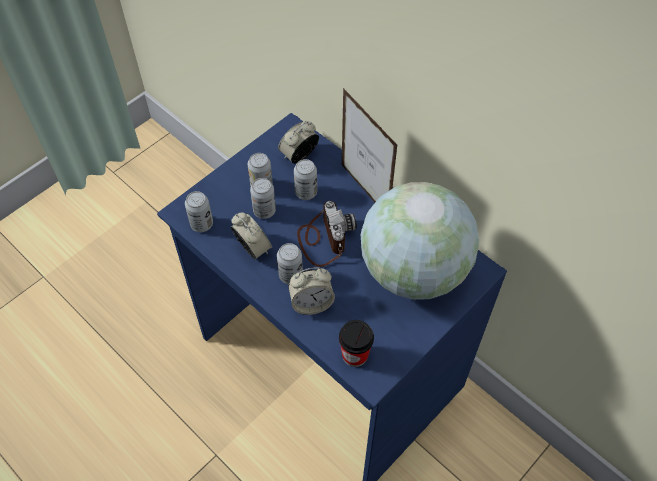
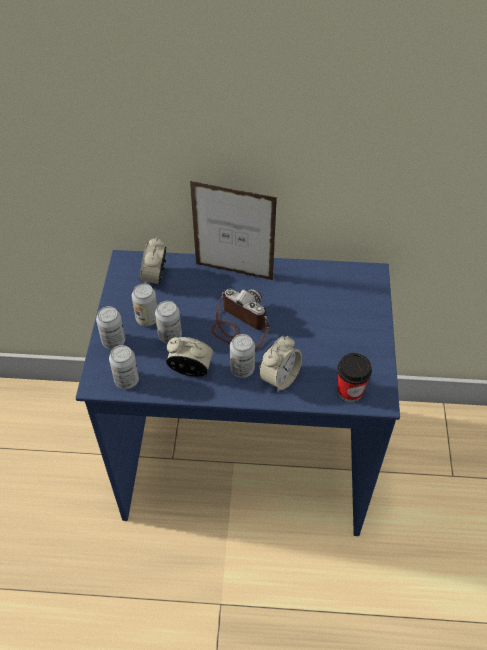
camera: 40 degrees left, 5 degrees down
(306, 192) = (189, 301): can -> can (114, 341)
(413, 271) = (328, 305): globe -> none

